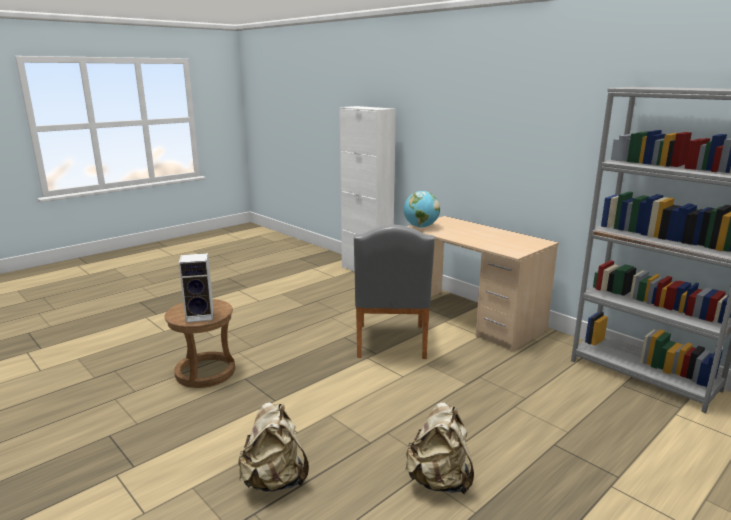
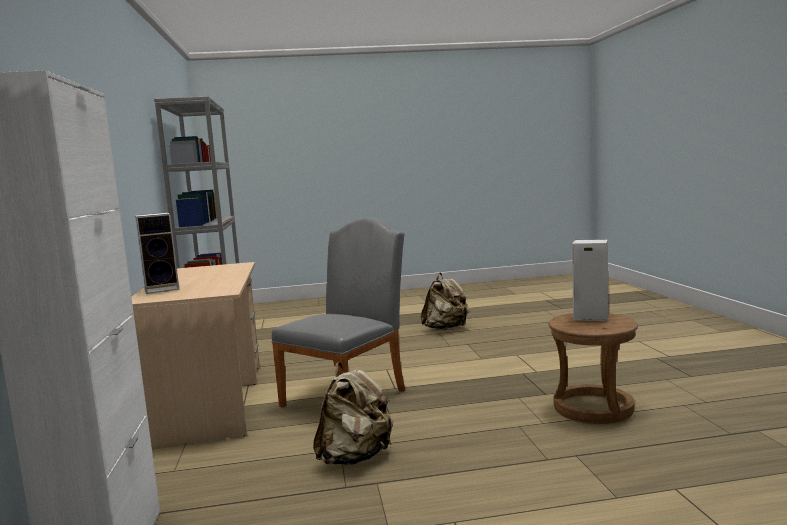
camera: 145 degrees left, 10 degrees down
(274, 480) = (547, 340): beige backpack -> beige backpack (355, 457)
(420, 227) = (217, 292): globe -> none
(465, 225) = (163, 289): none -> speaker

